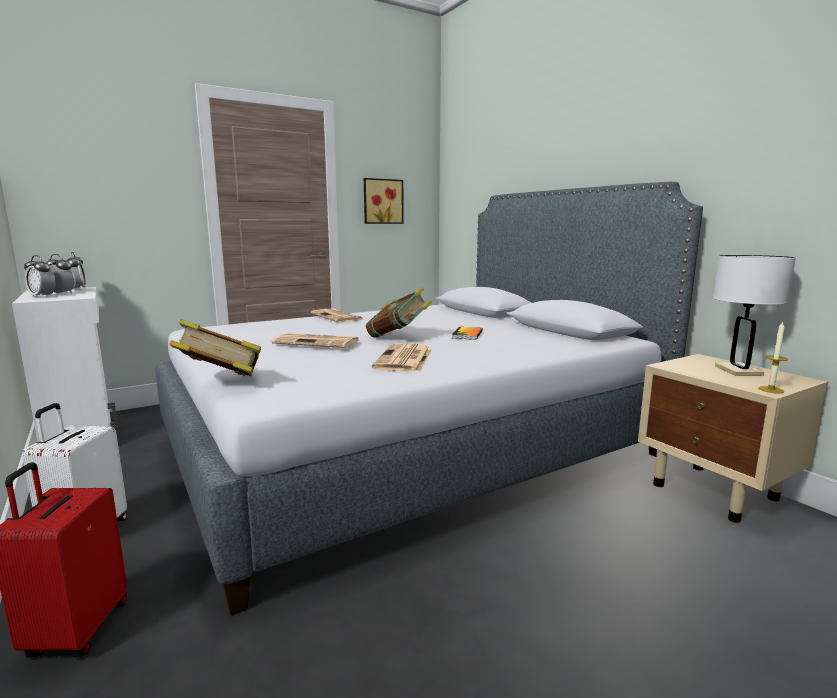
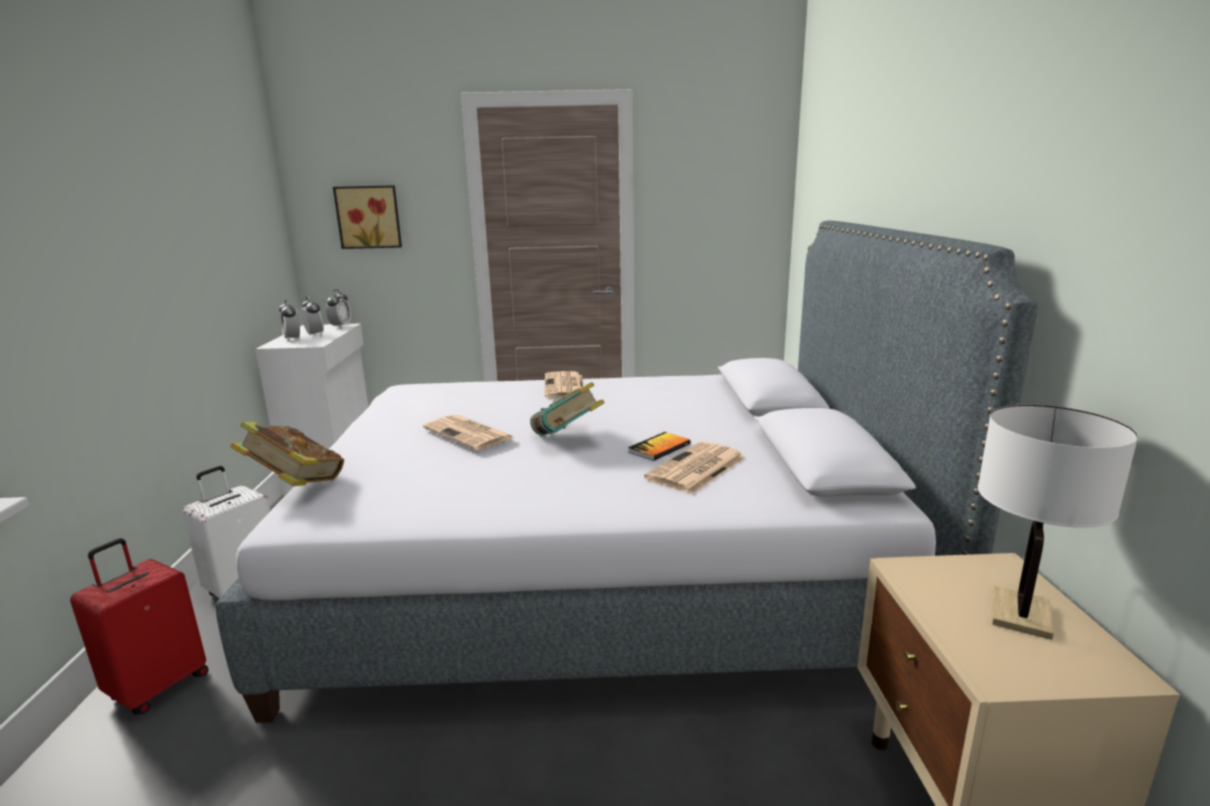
camera: 30 degrees right, 5 degrees up
(382, 201) = (699, 218): picture -> picture (369, 217)
(404, 359) = (509, 484): newspaper -> newspaper (696, 469)
(771, 390) = (1002, 678): candle -> none

